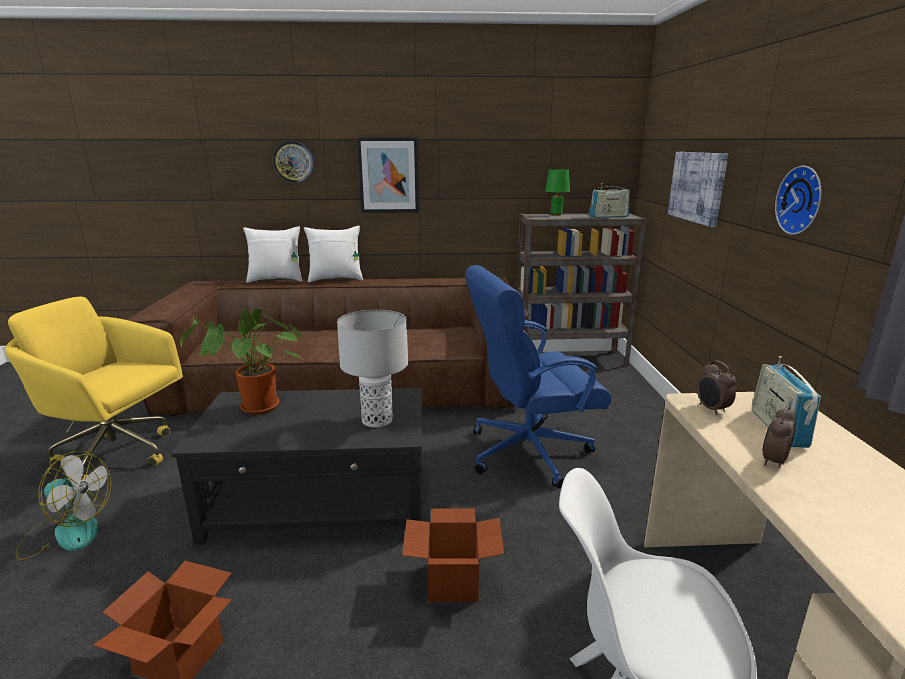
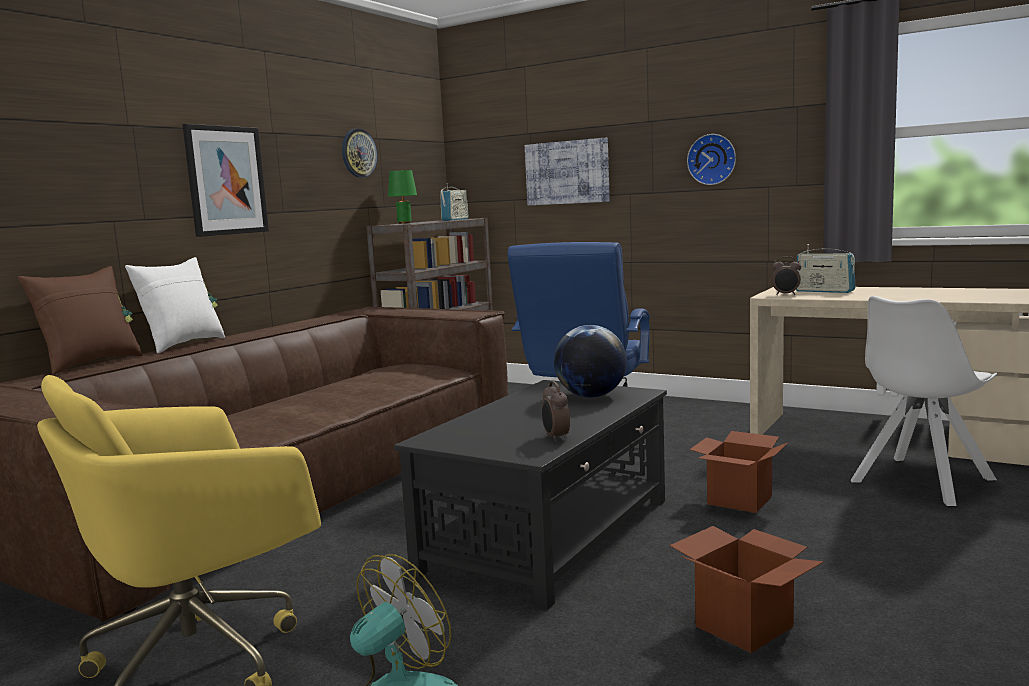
camera: 55 degrees left, 10 degrees down
(257, 409) = (483, 431): potted plant -> none
(276, 280) = (90, 364): white pillow -> brown pillow
(293, 162) = (93, 159): wall clock -> wall clock (358, 153)
(376, 419) = (591, 396): white table lamp -> globe
(772, 461) = (862, 295): alarm clock -> alarm clock (555, 438)

